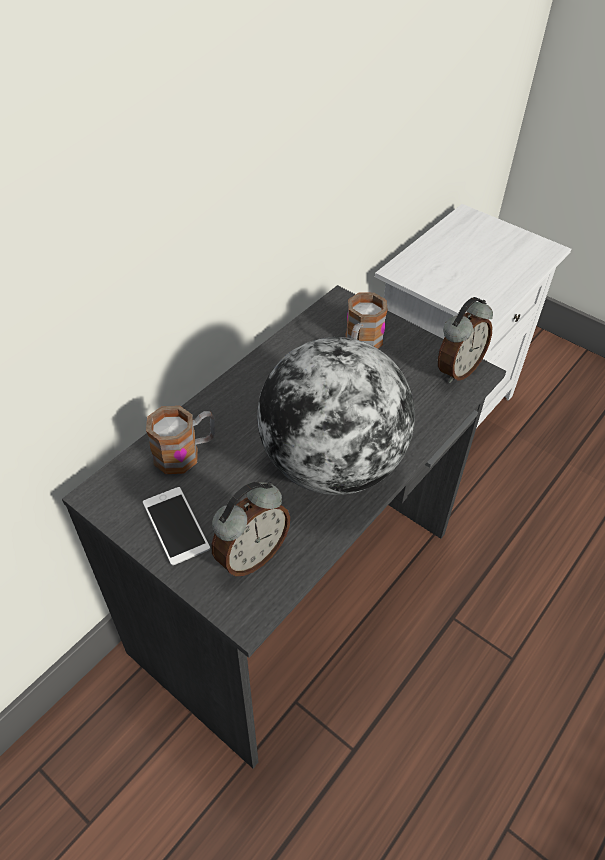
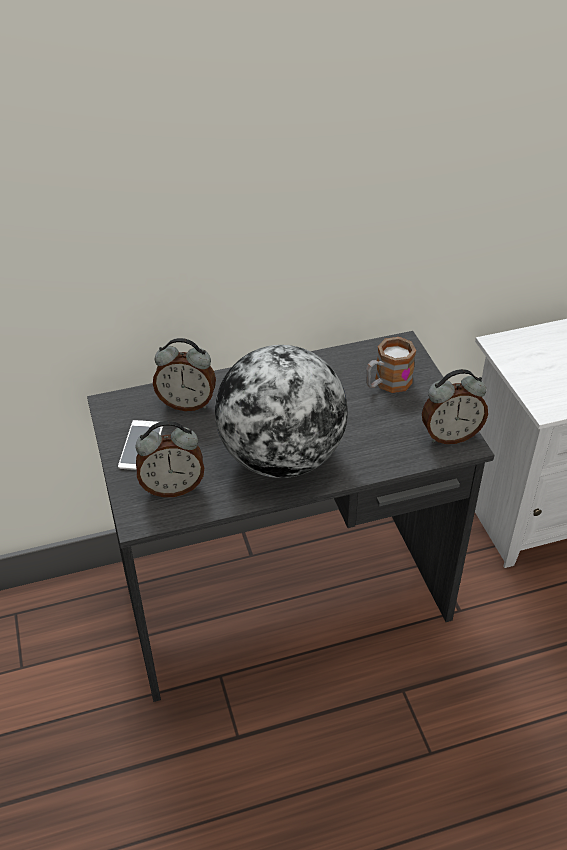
camera: 35 degrees right, 5 degrees down
(185, 453) = (187, 403): mug -> alarm clock

